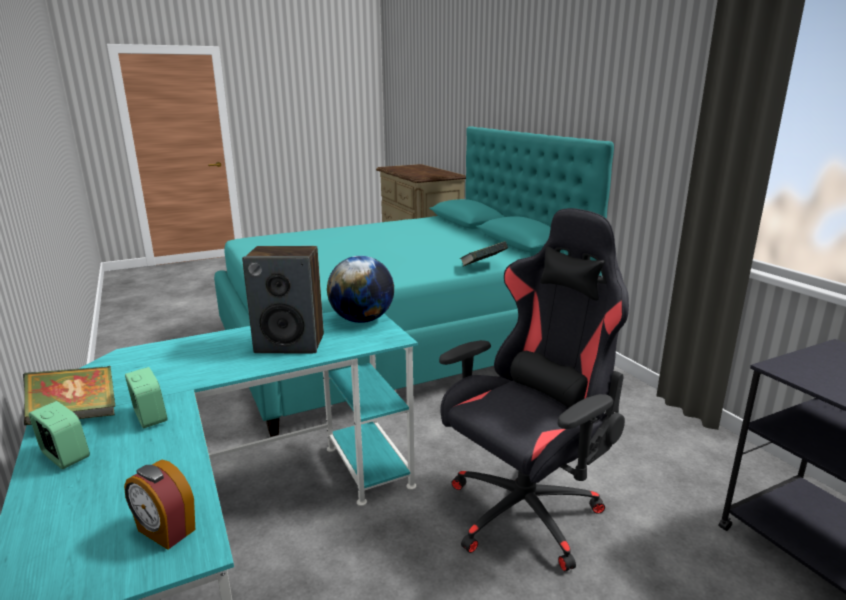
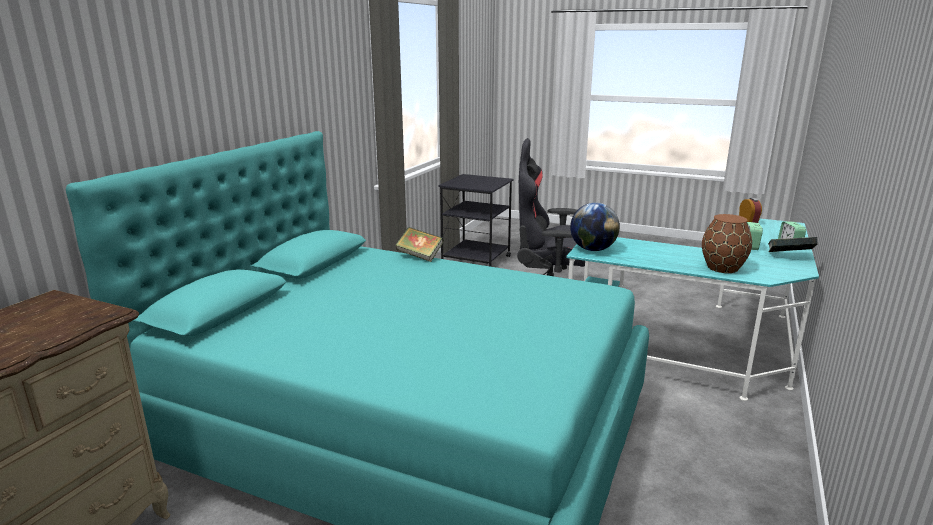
camera: 130 degrees left, 0 degrees up
(183, 351) = (723, 268): none -> brown vase
(291, 343) = (653, 252): speaker -> none

